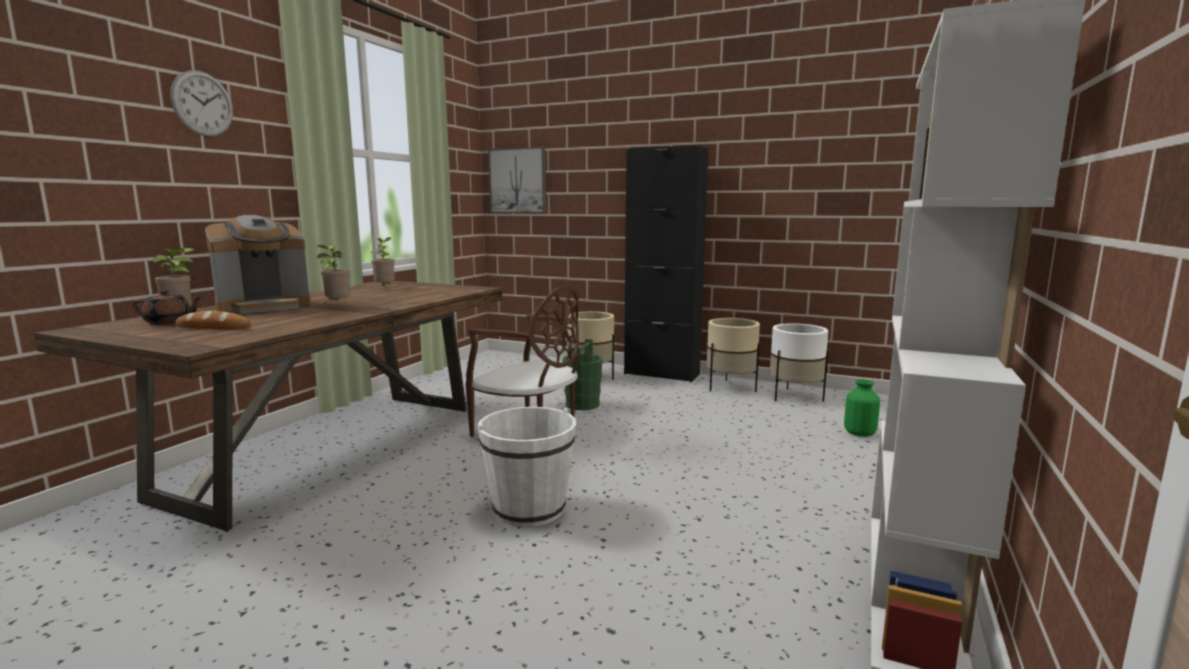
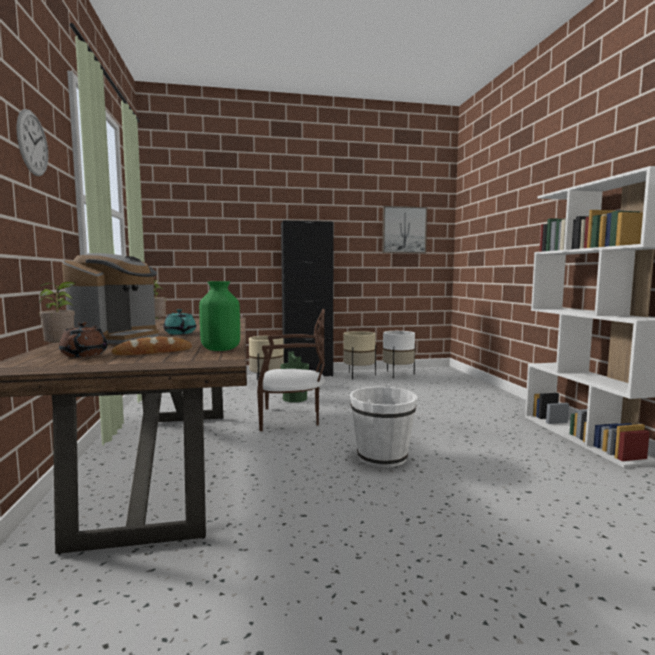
camera: 35 degrees left, 5 degrees down
(169, 322) = (85, 354): brown teapot -> brown teapot turned 60 degrees counterclockwise
(337, 305) = (180, 333): potted plant -> turquoise teapot
(518, 180) = (179, 240): picture -> picture (404, 230)
(860, 433) = (456, 385): green vase -> green vase (221, 349)

